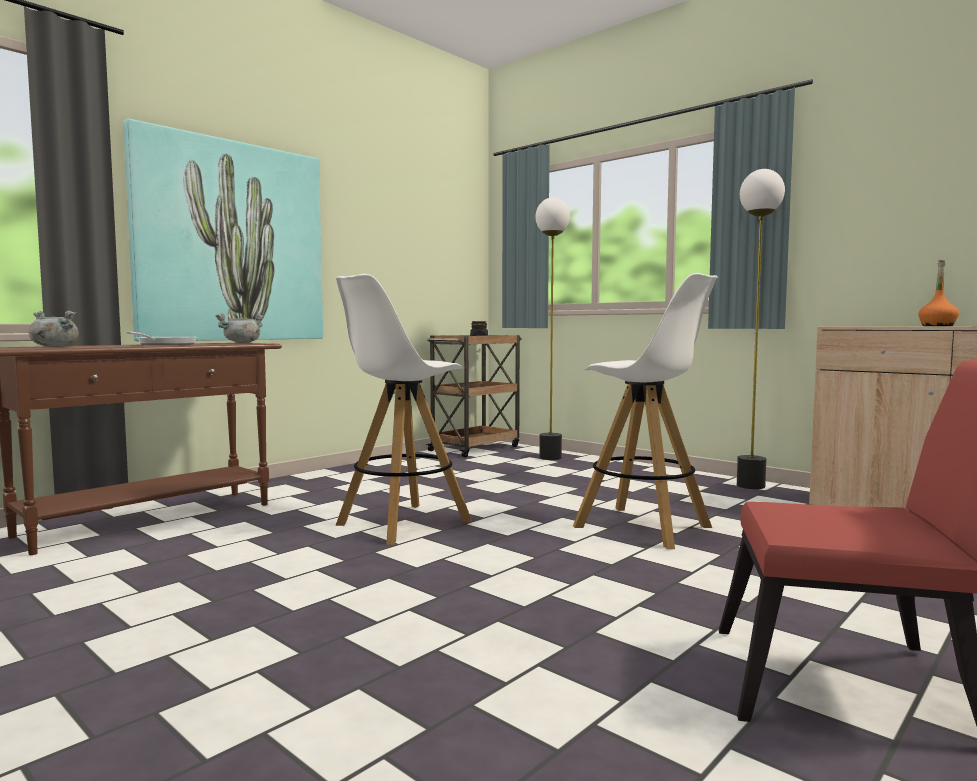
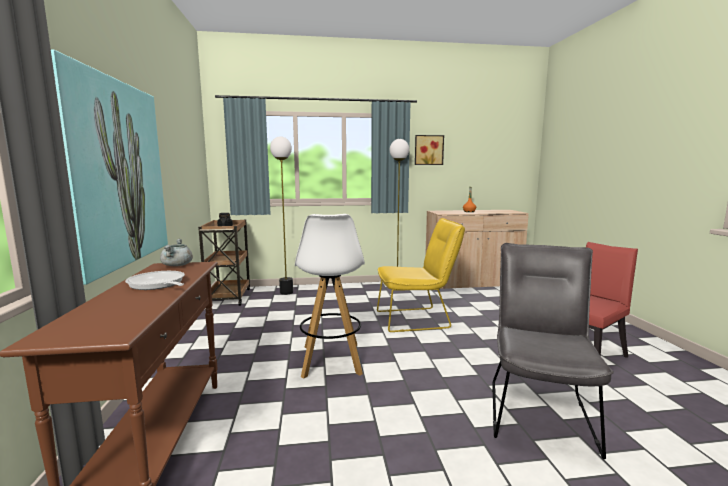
camera: 50 degrees left, 5 degrees up
(54, 346) = (104, 317): grey cooking pot -> none
(472, 676) = (539, 410): none -> grey chair
(644, 527) = (417, 319): white stool -> yellow chair
(853, 185) = (428, 150): none -> picture

